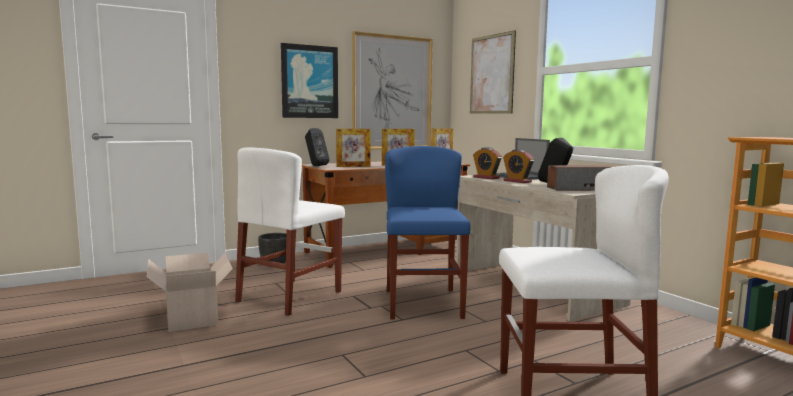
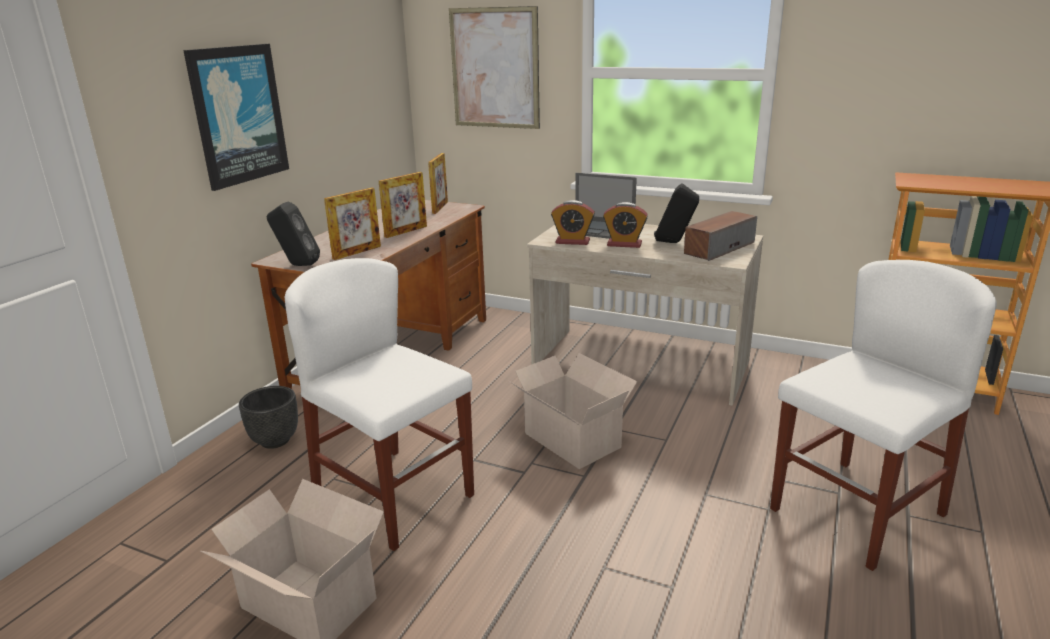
camera: 35 degrees left, 15 degrees up
(290, 296) = (394, 496): white chair -> white chair turned 135 degrees clockwise
(392, 93) = (347, 107): picture -> none
(423, 304) = (570, 439): blue chair -> cardboard box

